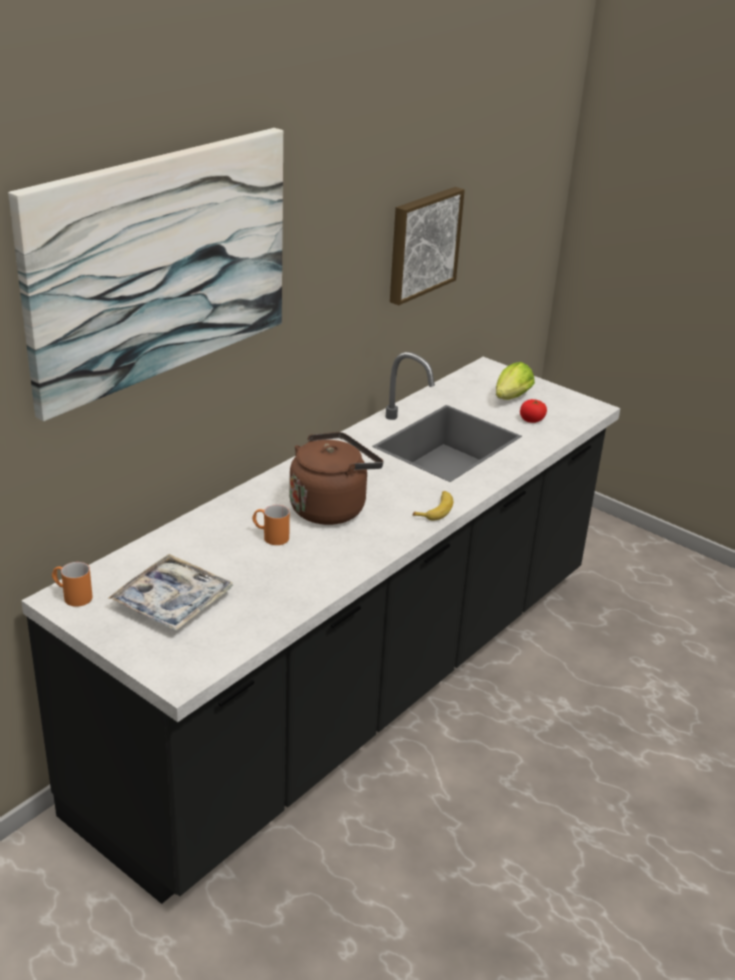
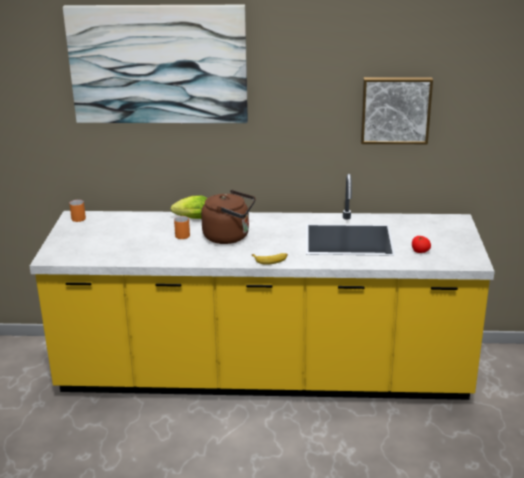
camera: 55 degrees right, 5 degrees down
(172, 601) = (101, 235): tray -> none
(356, 687) = (263, 374): black counter -> yellow counter
(510, 399) = (432, 238): lettuce -> lettuce (191, 218)

